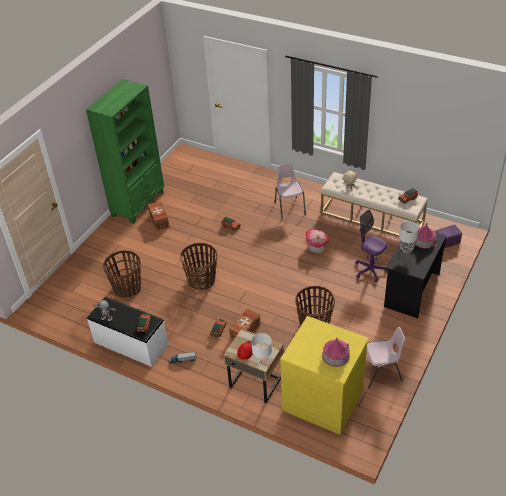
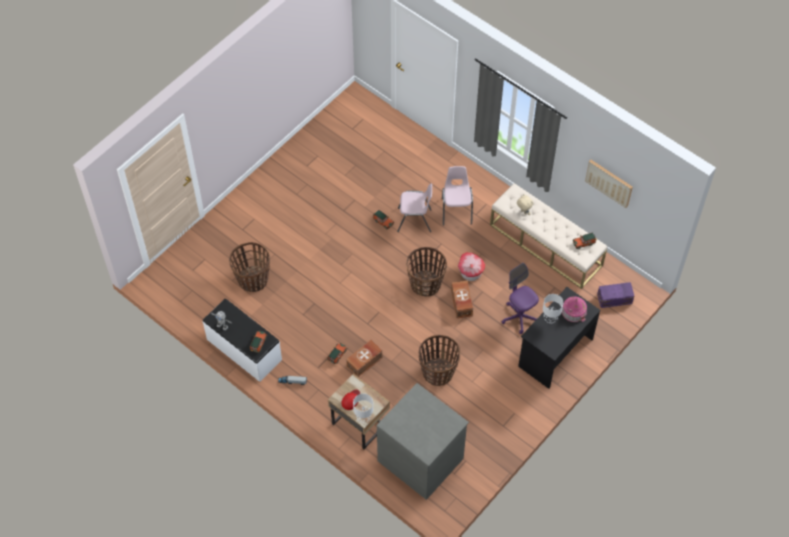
camera: 10 degrees right, 15 degrees up
(138, 204) = (286, 164): green bookcase -> none
(159, 221) = (304, 195): brown storage box -> brown storage box (461, 303)
(202, 280) = (334, 288): basket -> basket (425, 284)
(323, 399) = (421, 459): yellow dresser -> grey dresser
(336, 355) = (430, 434): toy house -> none
(381, 373) = (488, 443): pink chair -> pink chair (414, 220)
(421, 134) = (609, 182): none -> picture

